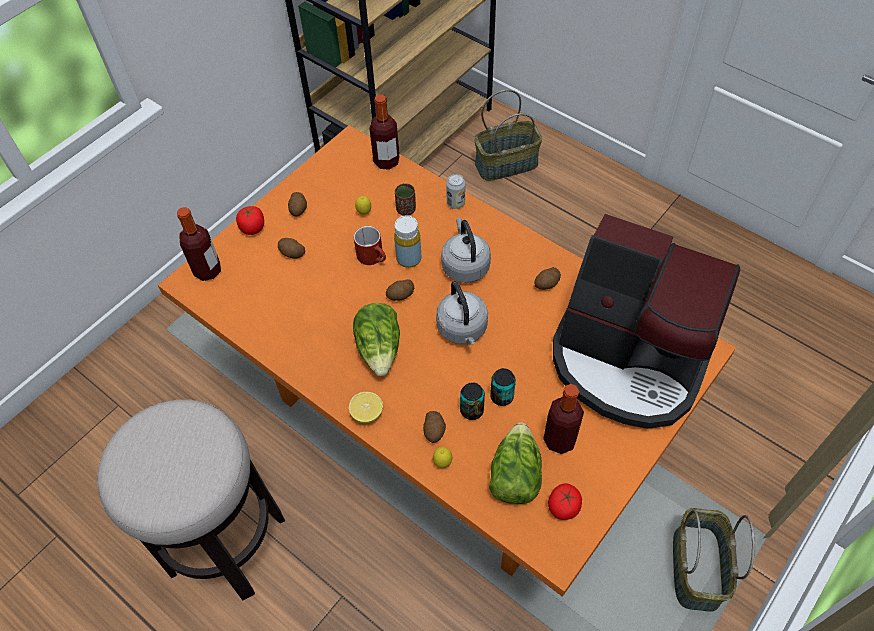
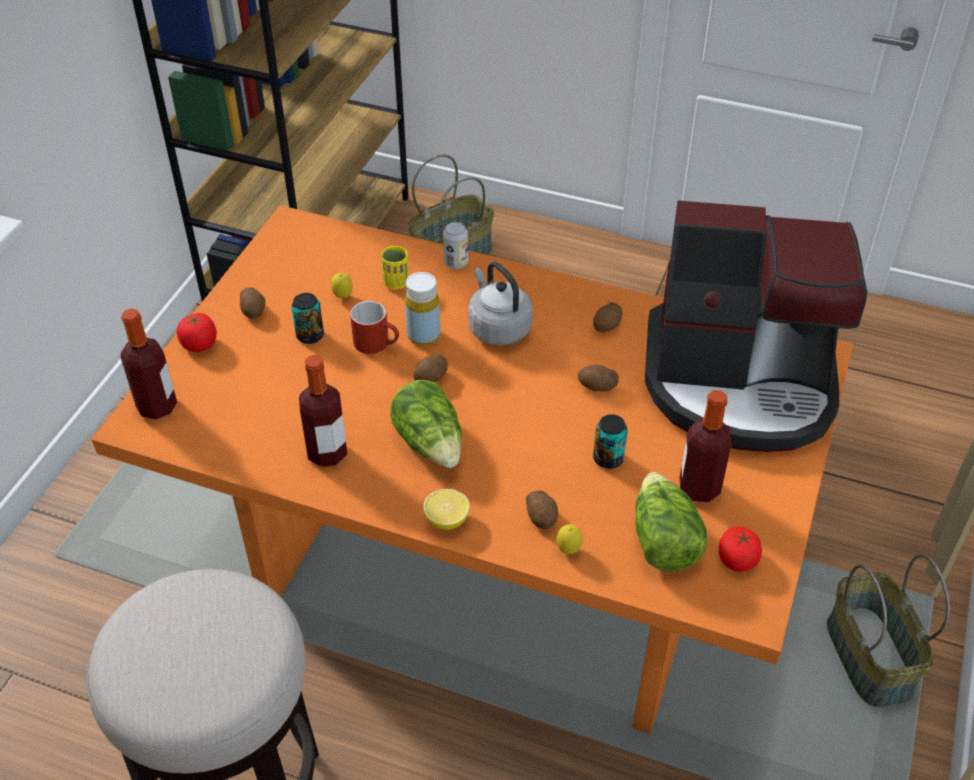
camera: 20 degrees left, 10 degrees down
(292, 253) = (266, 362): potato -> potato (597, 387)
(386, 161) = (347, 235): bottle -> bottle (327, 453)
(406, 210) = (396, 283): brown cup -> yellow cup
(463, 329) = (527, 397): grey kettle -> none
(471, 410) = (578, 483): can -> can (310, 335)

